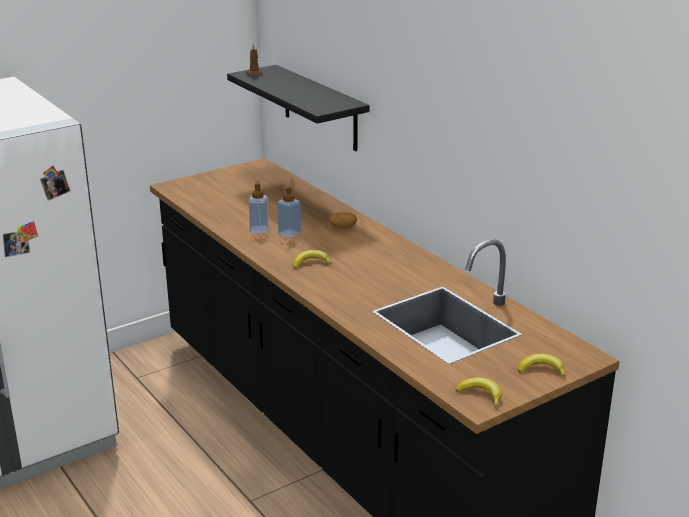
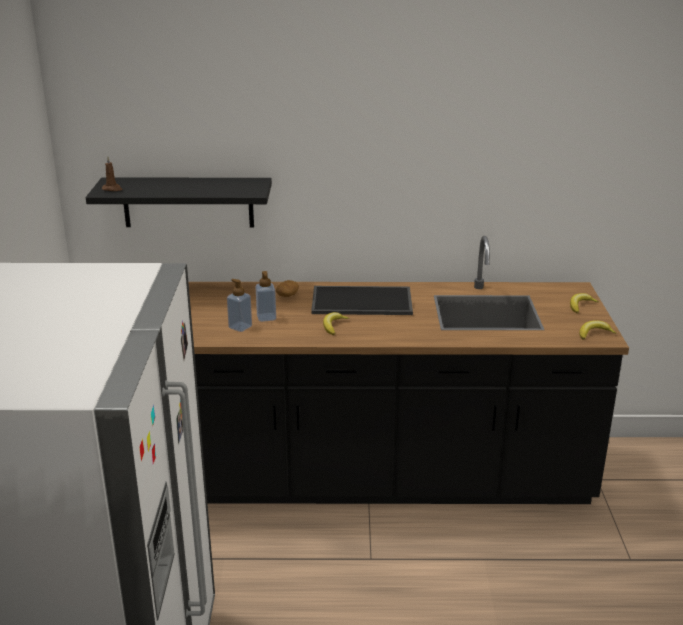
camera: 55 degrees left, 0 degrees up
(375, 259) = (360, 302): none -> tray

